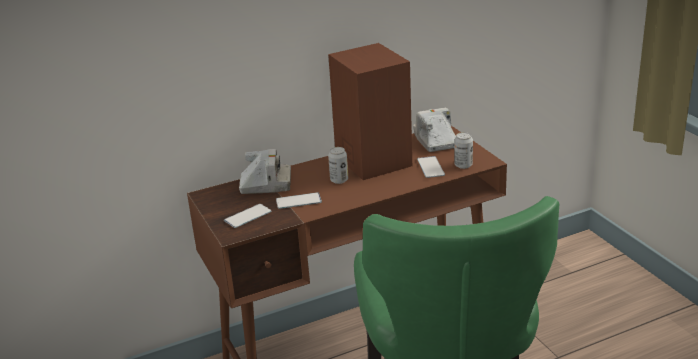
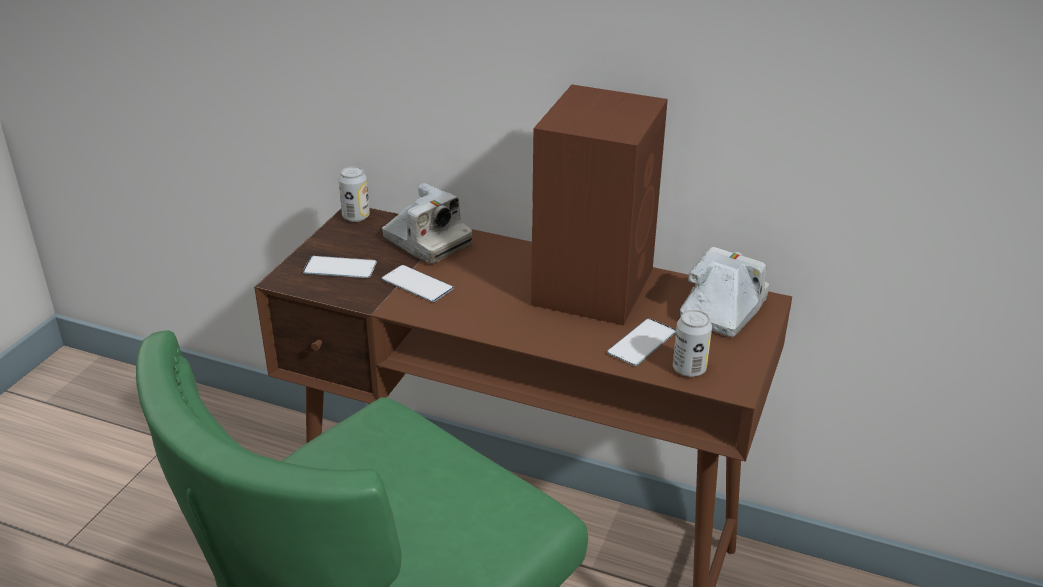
camera: 45 degrees right, 5 degrees up
(339, 180) = (506, 287): can -> can (356, 217)

